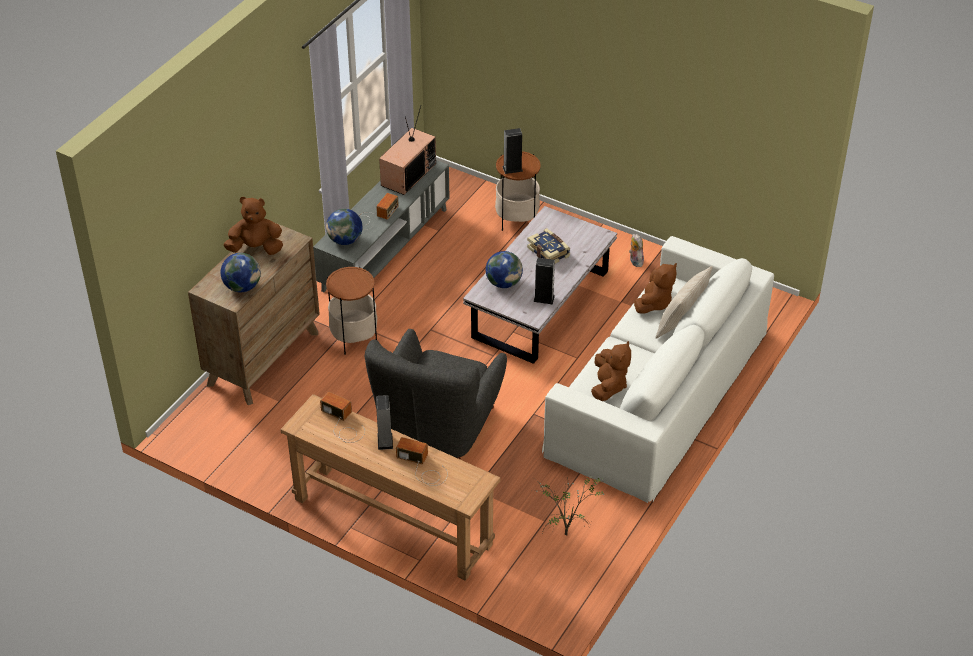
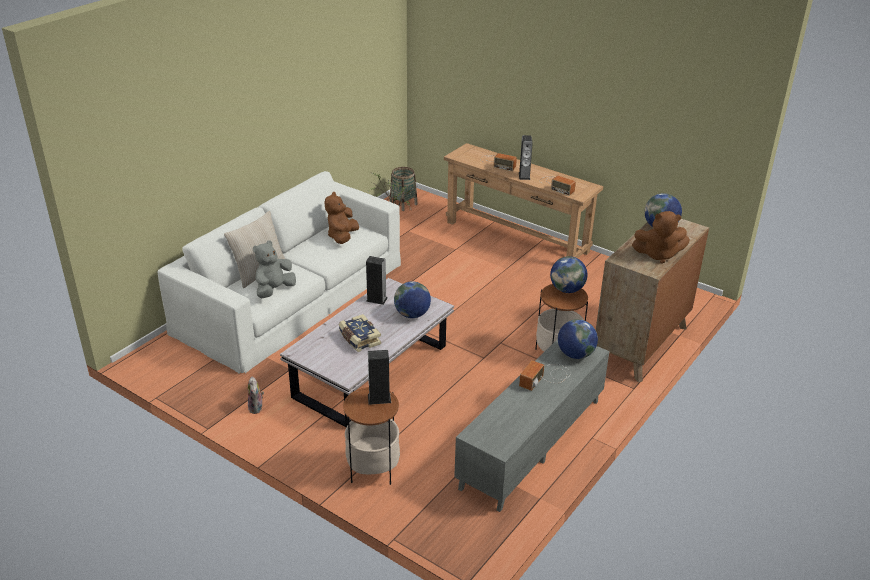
camera: 175 degrees left, 10 degrees down
(346, 289) = (567, 290): none -> globe
(408, 174) = (508, 427): television -> none
(438, 430) = (481, 283): grey armchair -> none
(564, 582) = (403, 204): none -> basket
(654, 303) = (274, 290): brown plush toy -> grey plush toy

